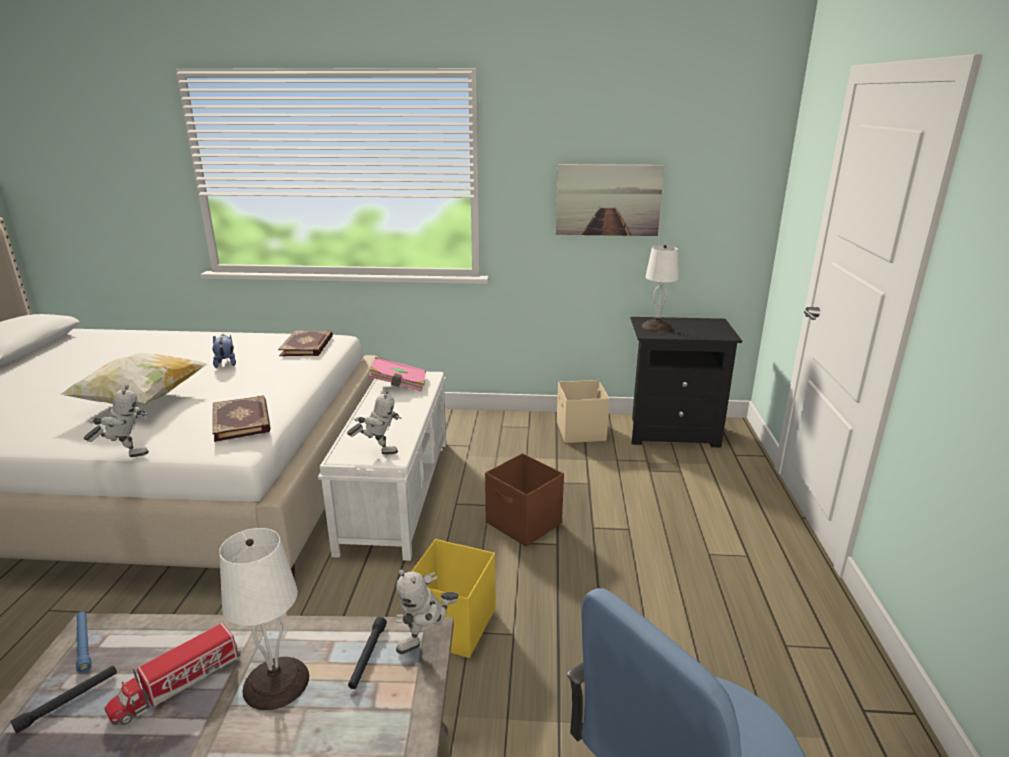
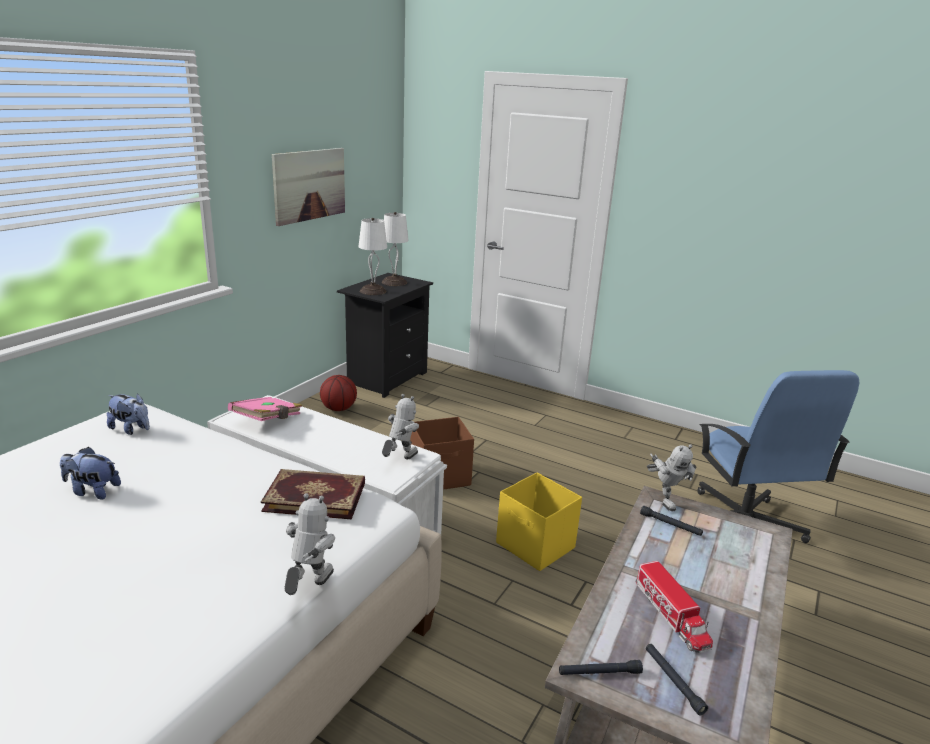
camera: 65 degrees left, 0 degrees up
(84, 644) = (599, 673): blue flashlight -> black flashlight
(142, 400) = (141, 567): pillow -> none
(275, 682) = (683, 567): white table lamp -> white table lamp (393, 282)
(308, 346) = (131, 429): book -> plush toy
(580, 432) = (339, 409): beige storage box -> basketball

